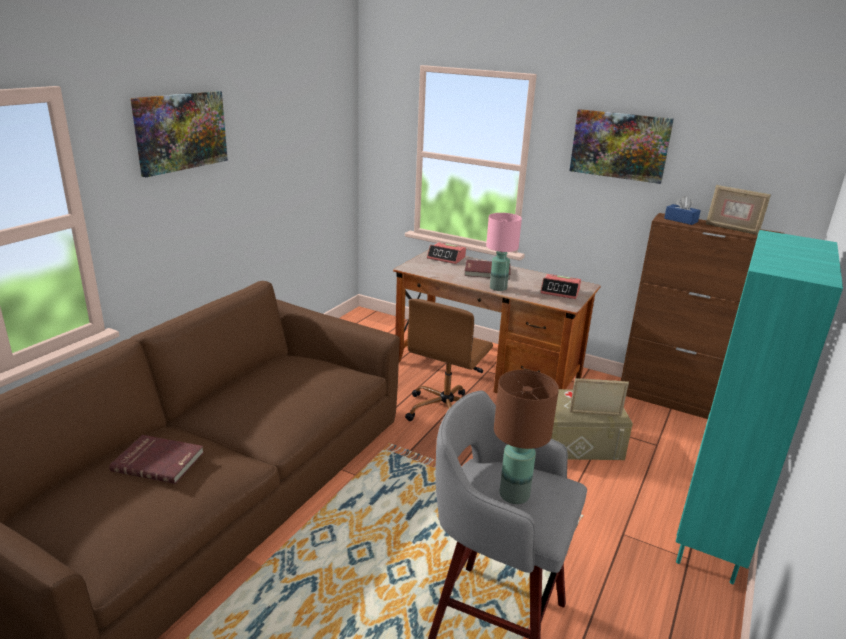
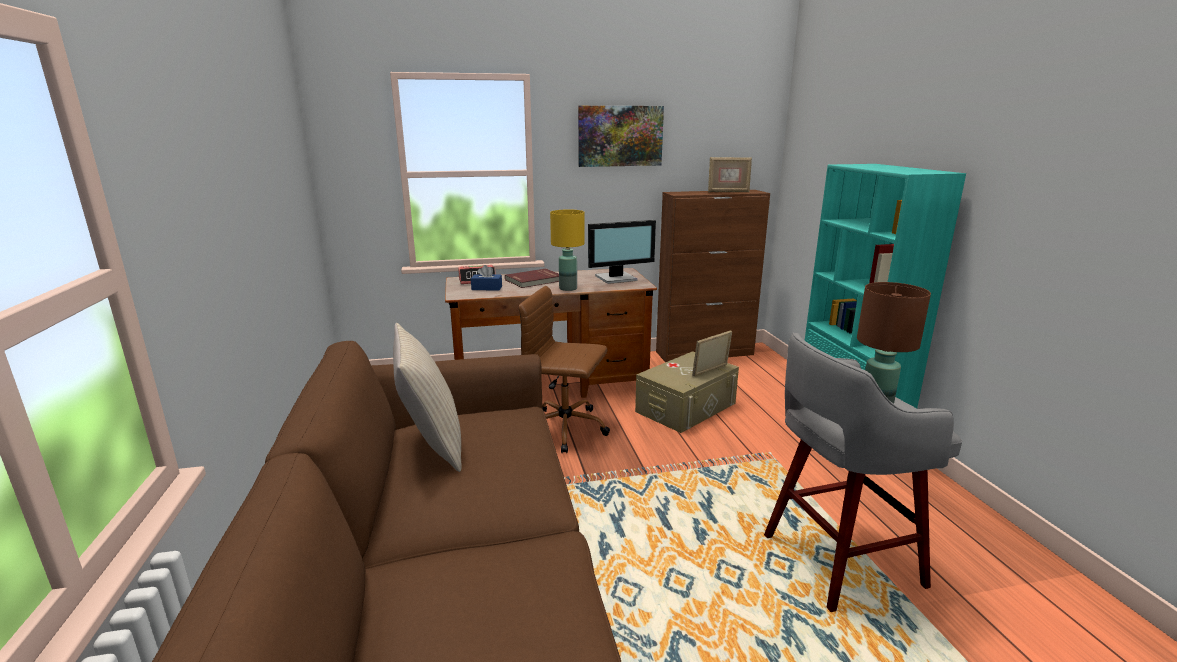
camera: 40 degrees left, 5 degrees down
(159, 461) = (465, 597): red book -> none
(181, 131) = (193, 134): picture -> none
(271, 372) = (431, 444): none -> beige pillow
(446, 411) = (567, 429): brown office chair -> brown office chair turned 120 degrees clockwise
(498, 288) = (568, 288): pink table lamp -> yellow table lamp
(560, 292) = (617, 278): alarm clock -> monitor
(680, 220) = (688, 193): blue tissue box -> blue tissue box (487, 288)

